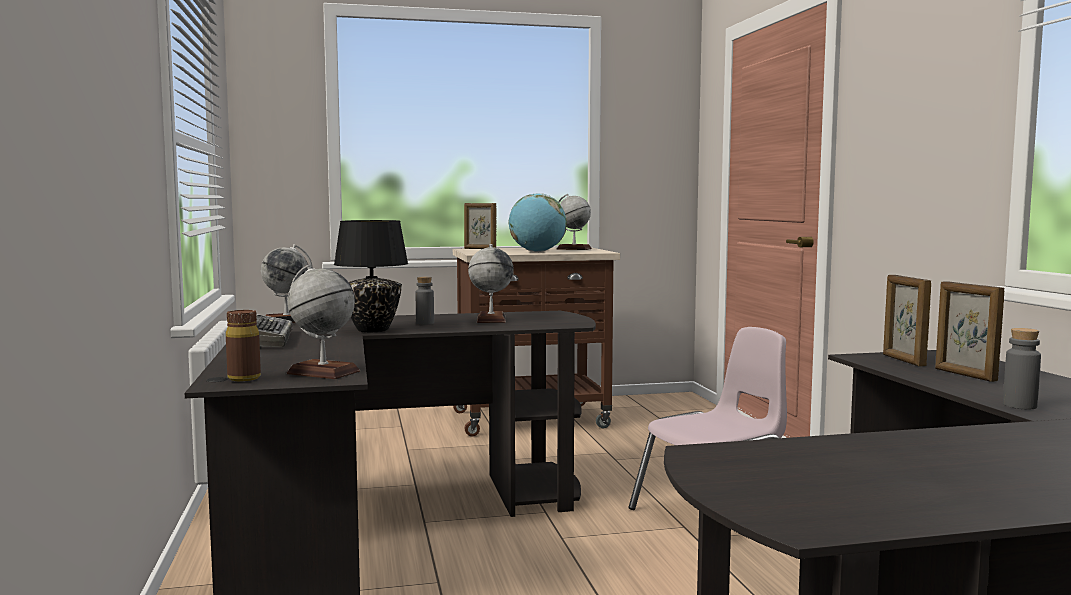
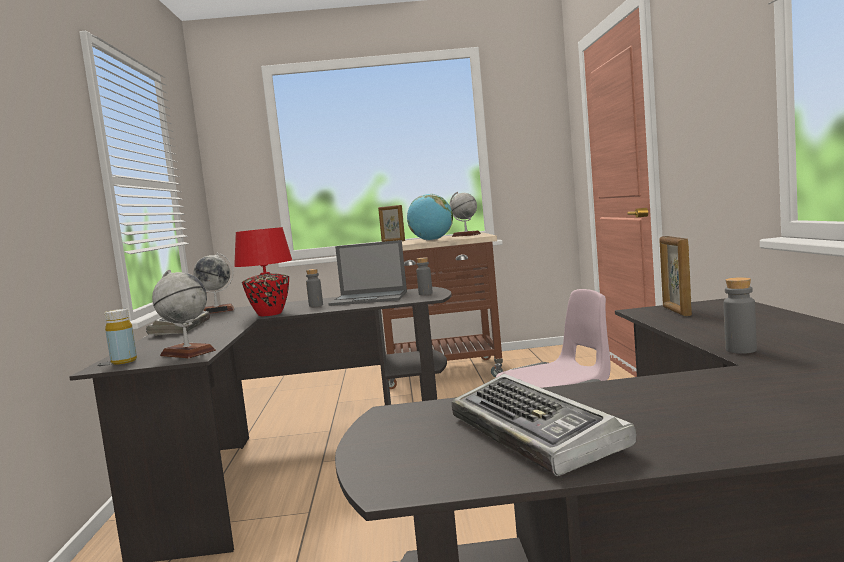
camera: 10 degrees right, 0 degrees up
(244, 378) = (124, 361): brown bottle -> yellow bottle
(373, 330) = (270, 314): black table lamp -> red table lamp
(491, 319) = (370, 298): globe -> laptop
(561, 319) = (425, 293): none -> grey bottle
(897, 481) = (537, 435): none -> keyboard
(964, 375) = (719, 322): picture frame -> none

